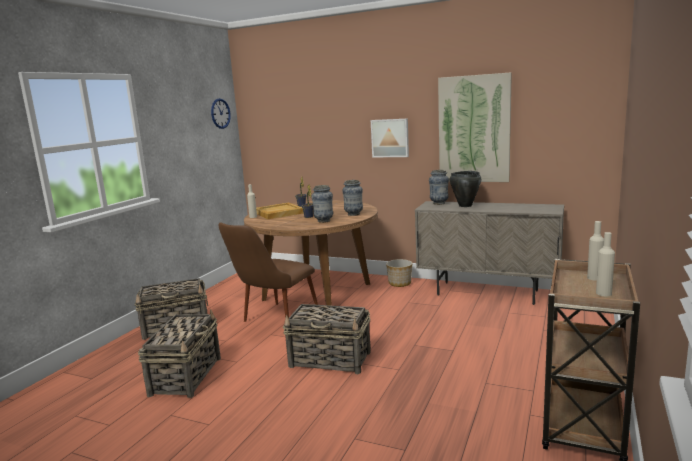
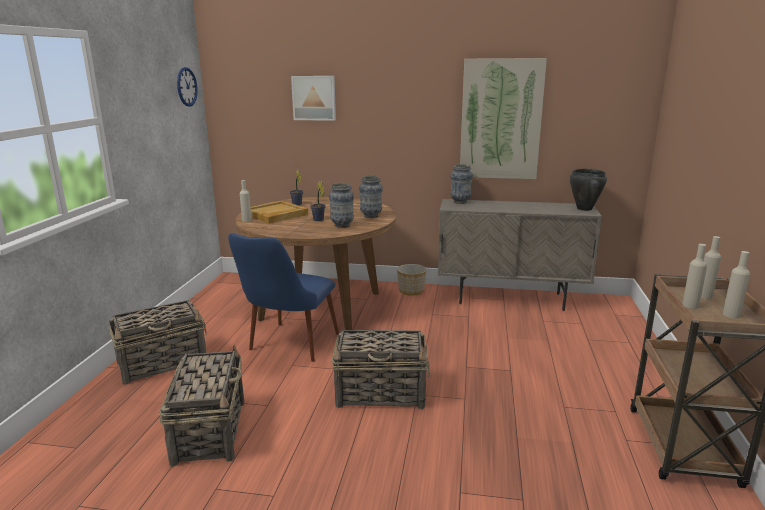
camera: 15 degrees left, 5 degrees up
(273, 322) = (287, 348): brown chair -> blue chair
(390, 138) = (403, 125): picture -> picture (314, 98)
(465, 205) = (491, 205): black cooking pot -> black cooking pot (584, 209)
(571, 285) = (690, 305): none -> beige bottle

